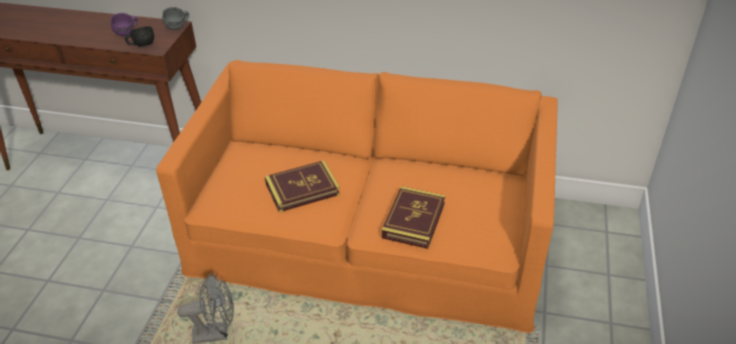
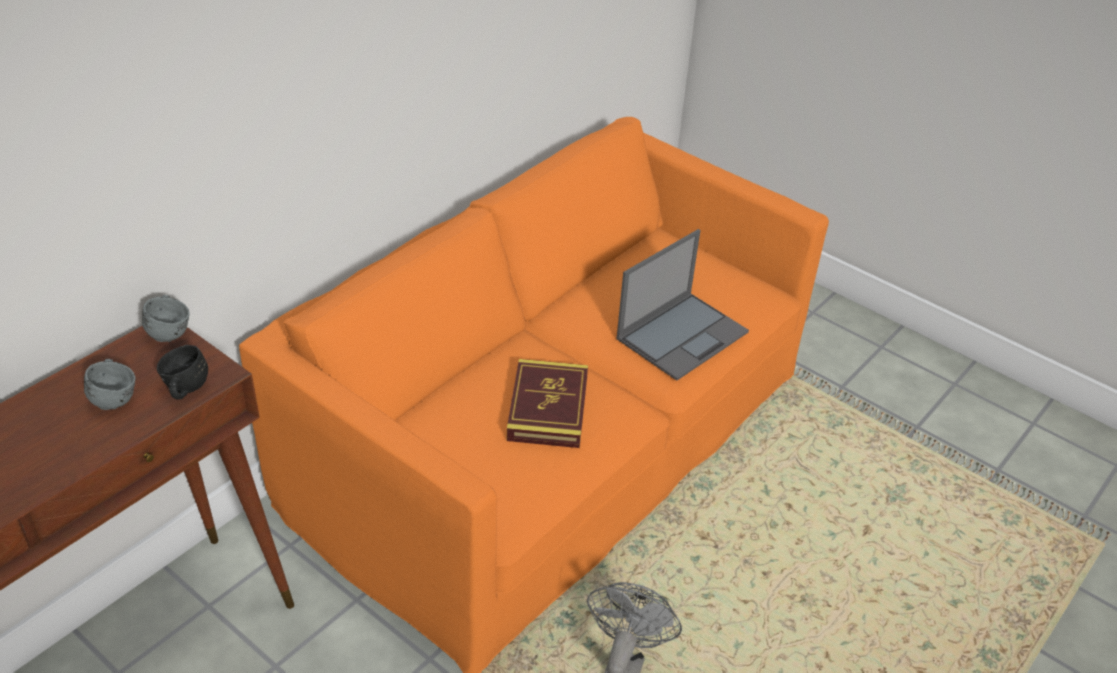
camera: 65 degrees left, 0 degrees up
(128, 33) = (115, 397): purple mug -> grey mug
(414, 220) = (683, 335): book -> laptop

